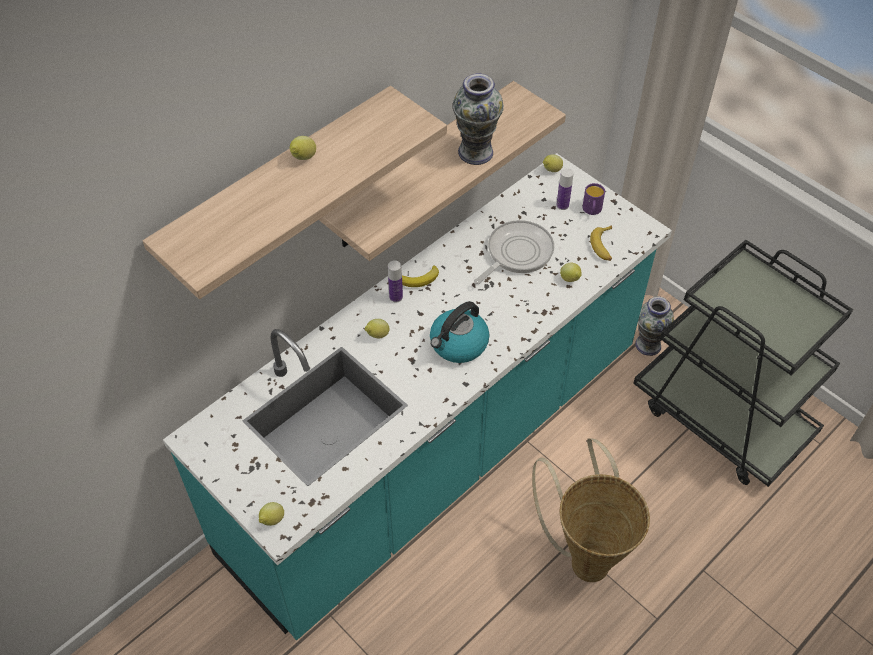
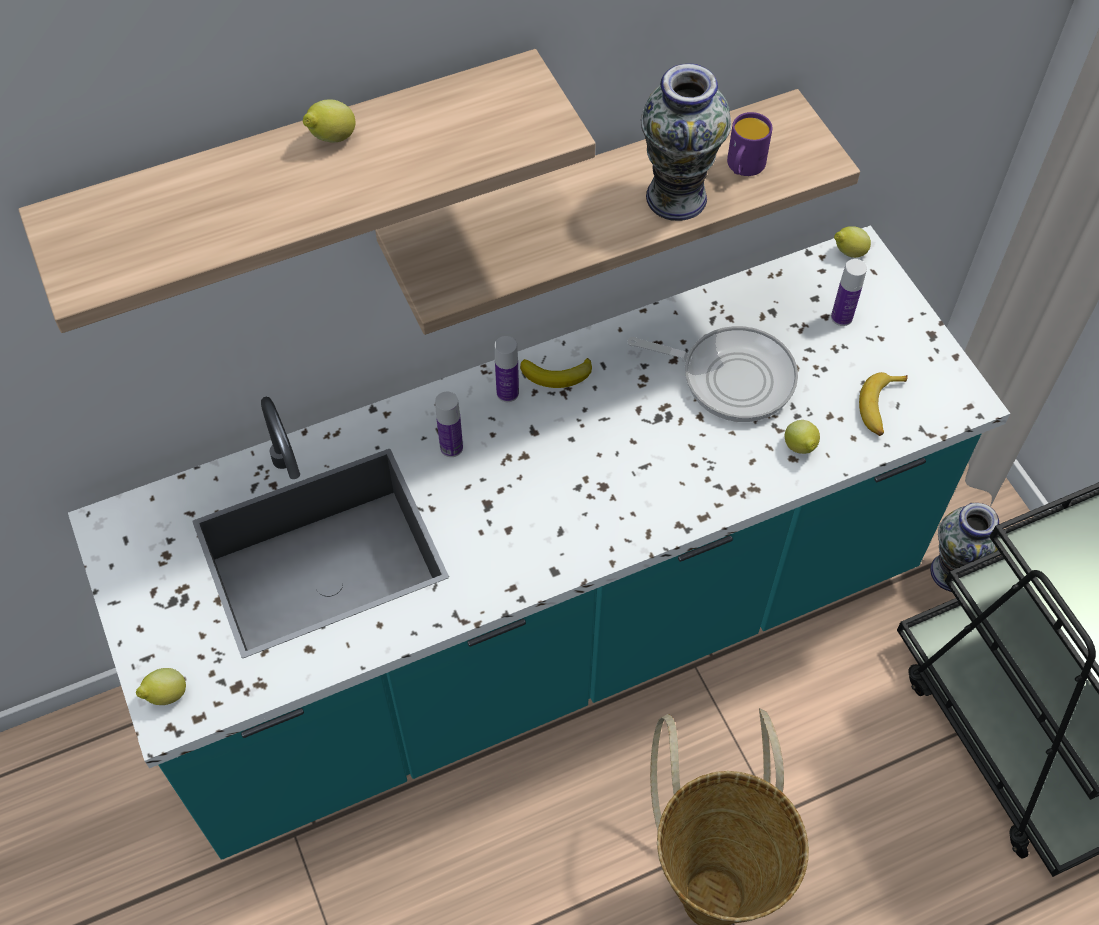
camera: 20 degrees right, 5 degrees up
(377, 335) = (451, 447): lemon -> bottle
(458, 344) = (571, 502): kettle -> none
(516, 253) = (731, 377): frying pan -> frying pan turned 45 degrees clockwise
(592, 211) = (887, 340): purple mug -> purple mug (743, 167)

